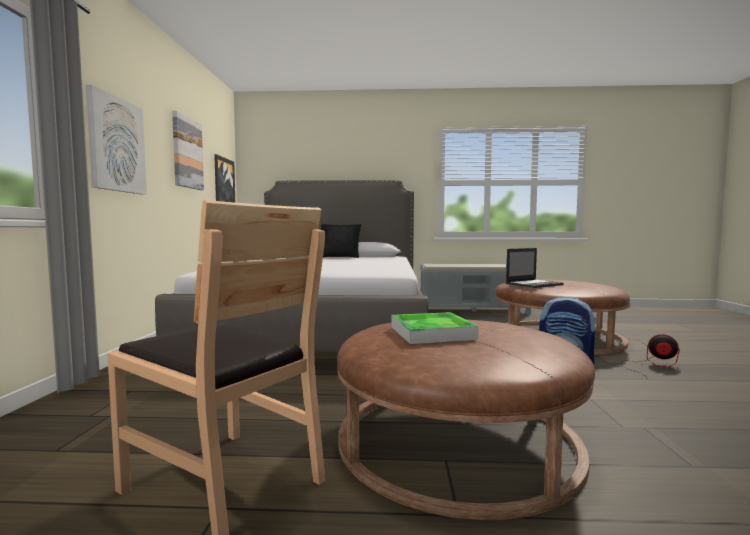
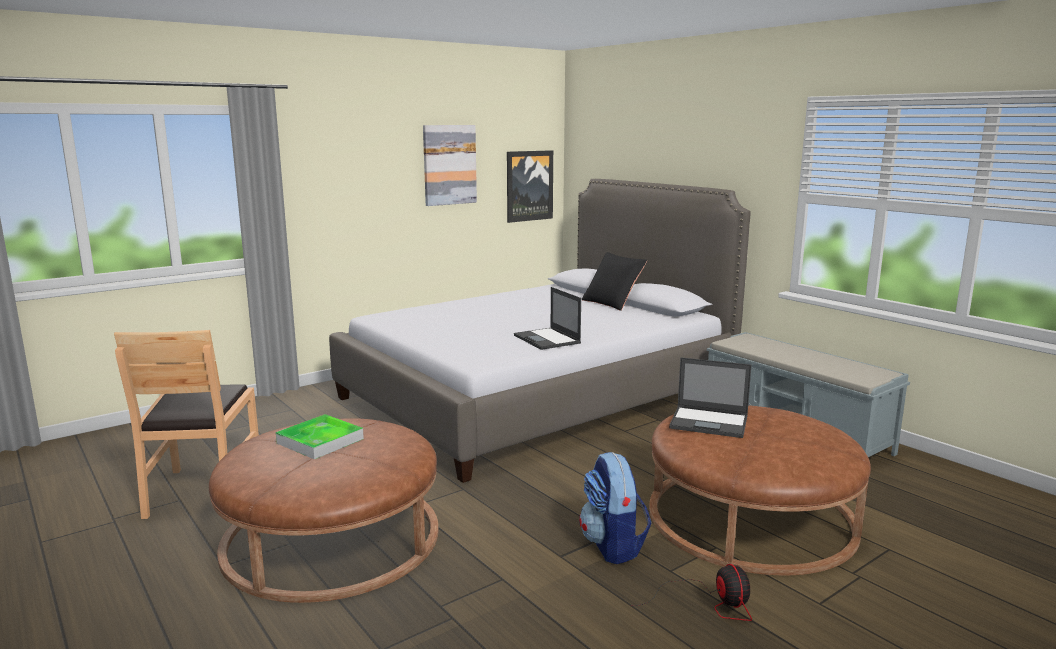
camera: 50 degrees right, 10 degrees up
(116, 145) = (336, 186): picture -> none
(381, 264) = (547, 339): none -> laptop

